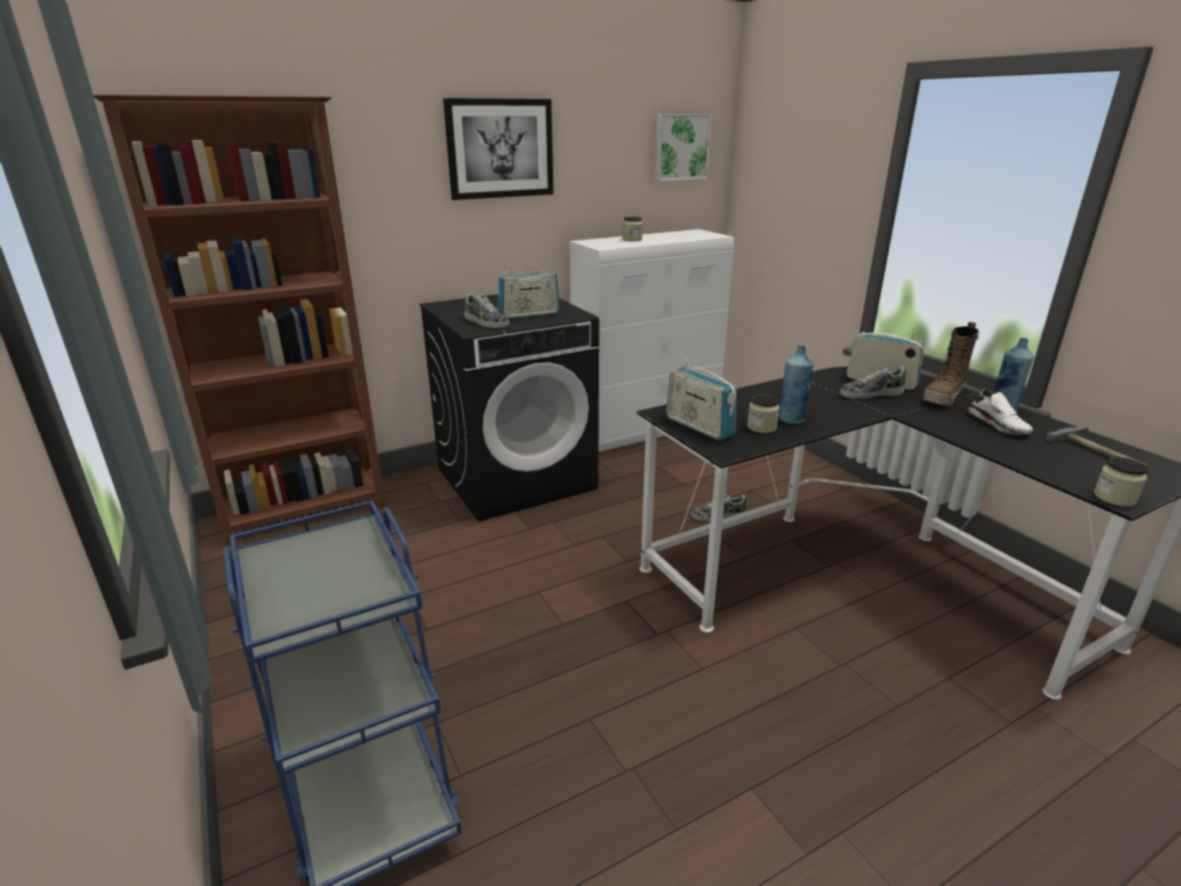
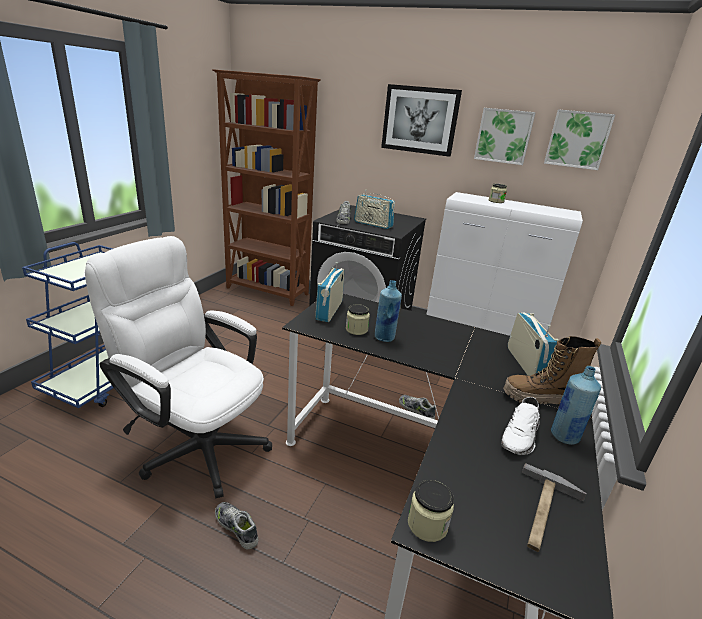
camera: 50 degrees right, 0 degrees up
(608, 155) = (503, 136): none -> picture
(645, 716) = (196, 443): none -> white office chair
(870, 394) = (488, 362): shoe -> shoe (237, 527)

